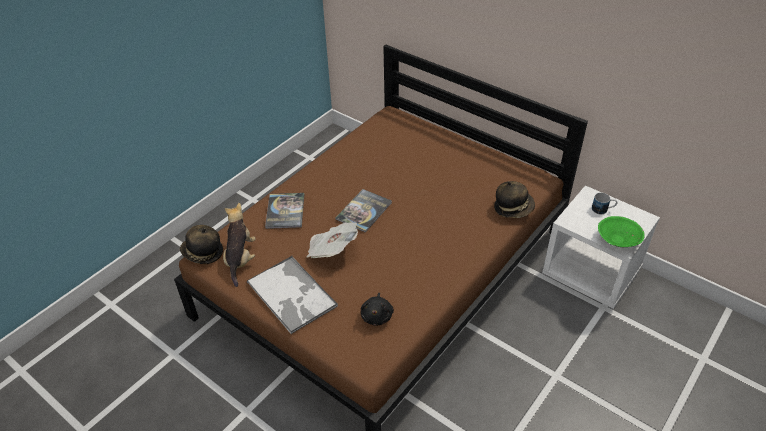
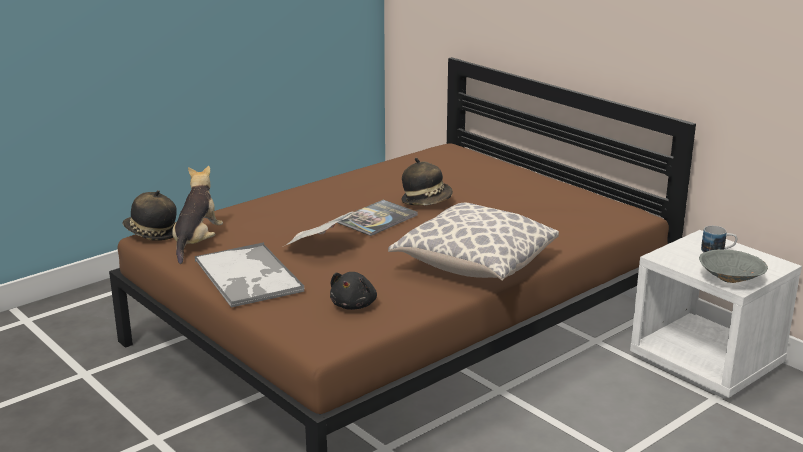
camera: 10 degrees right, 20 degrees down
(285, 211) = (273, 210): book -> none
(447, 256) = (474, 265): none -> pillow
(513, 208) = (584, 233): hat -> hat (426, 201)
(618, 240) = (731, 279): green bowl -> grey bowl

